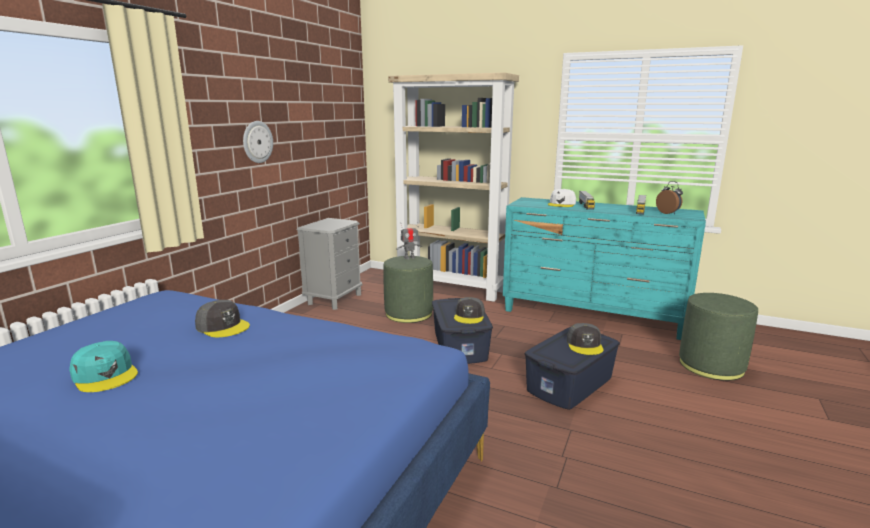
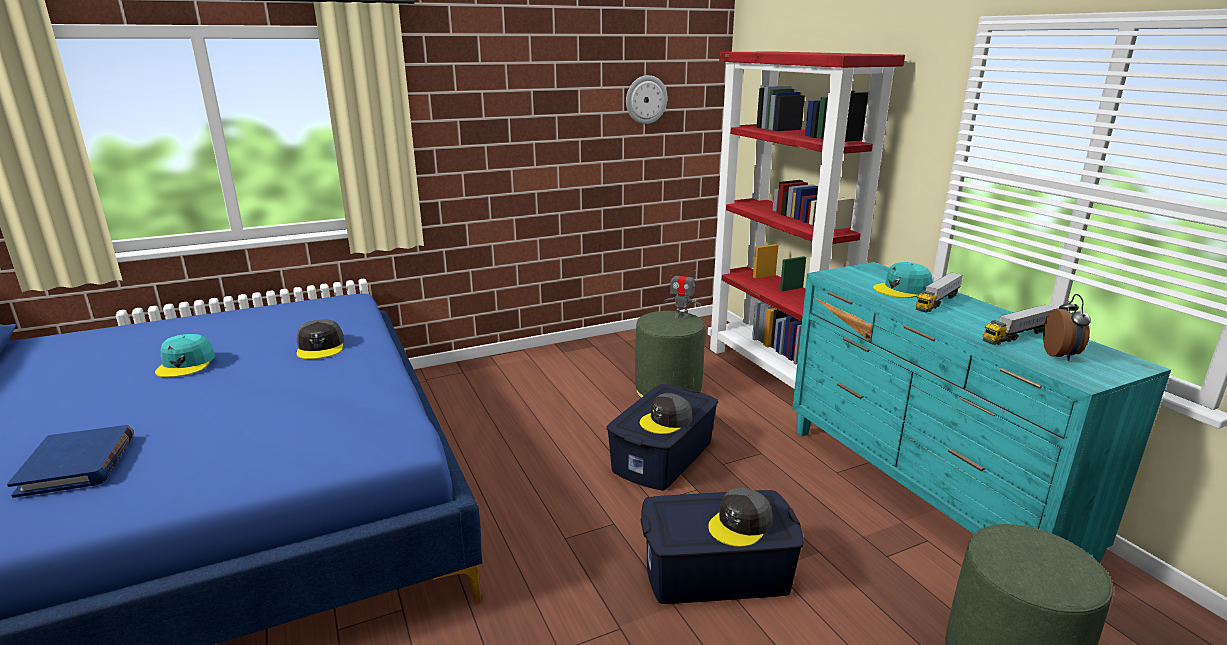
camera: 40 degrees right, 5 degrees up
(183, 472) = (78, 464): none -> blue book
(257, 142) = (522, 139): wall clock -> wall clock (646, 99)
(334, 299) = (616, 344): grey nightstand -> none
(452, 288) = (775, 373): beige bookcase -> red bookcase
(561, 204) = (902, 289): white cap -> turquoise cap

